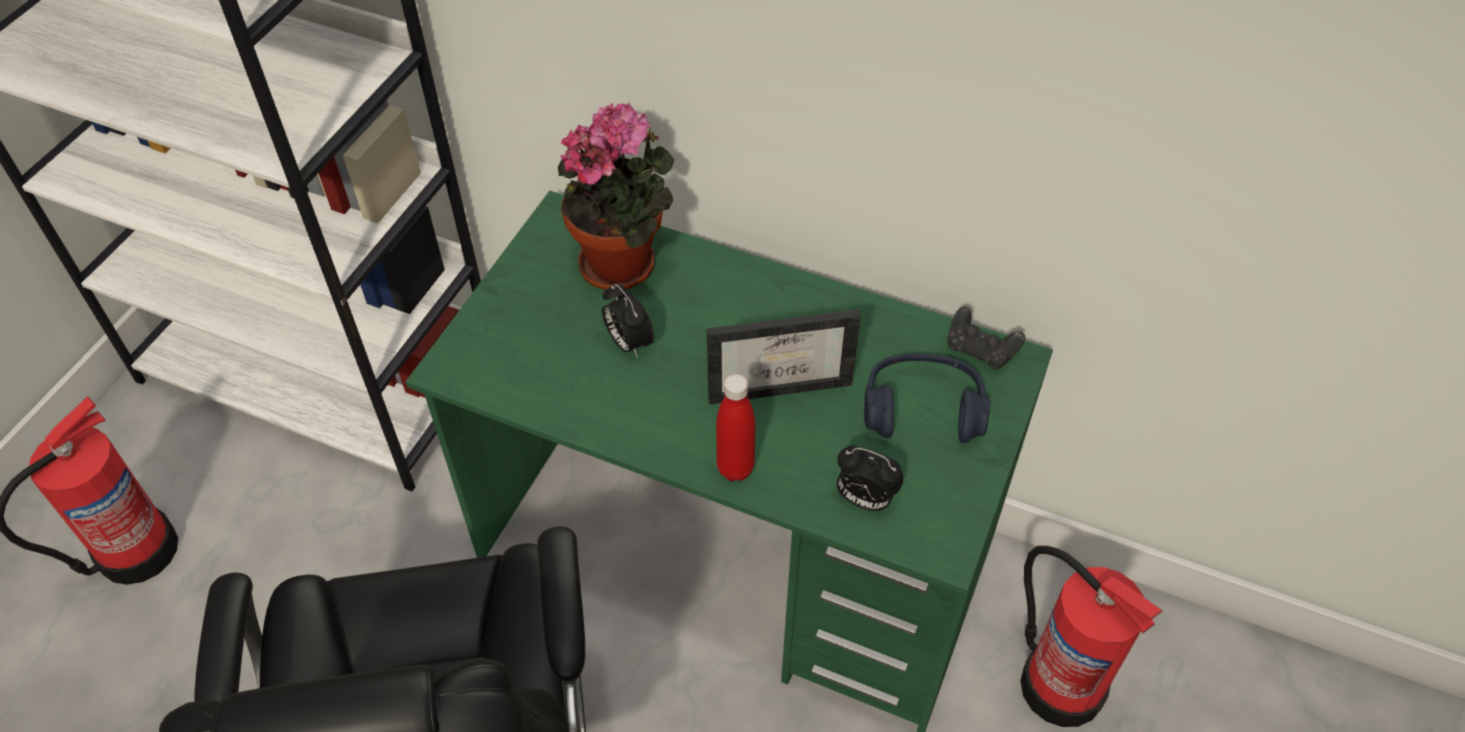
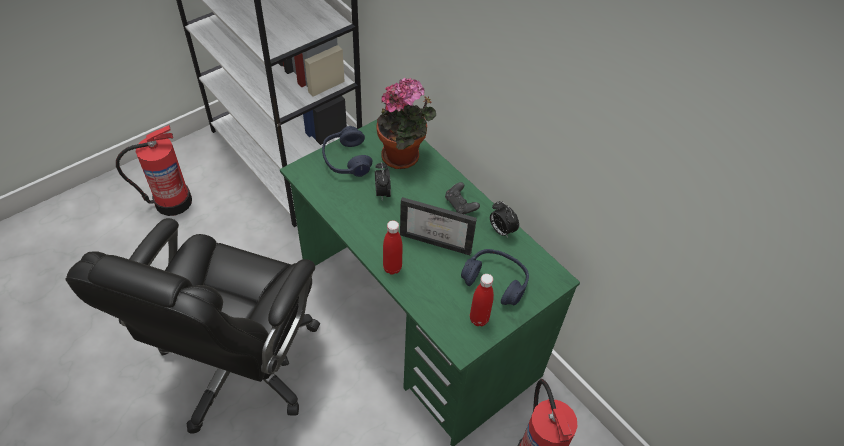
camera: 25 degrees right, 0 degrees up
(523, 312) = (346, 160): none -> blue headphones
(864, 499) = (440, 308): alarm clock -> alarm clock (501, 230)
(939, 487) = (479, 319): none -> red bottle
(980, 350) = (543, 266): black game controller -> black game controller (460, 205)

